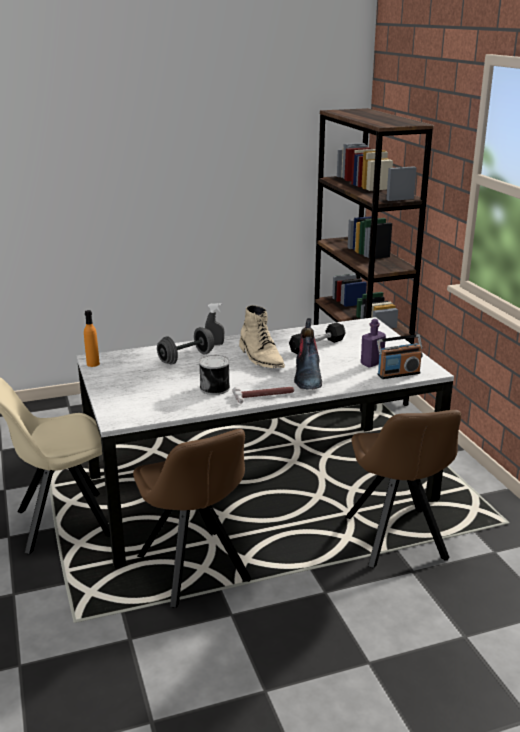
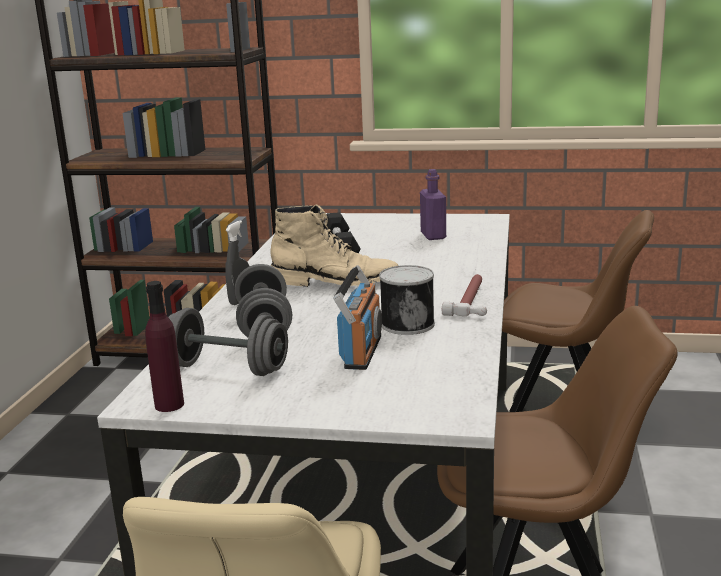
camera: 60 degrees left, 5 degrees down
(93, 364) = (169, 405): orange bottle -> purple bottle
(134, 364) = (227, 368): none -> grey dumbbell
(307, 376) = (433, 269): boot -> none
(398, 374) = (478, 231): radio -> radio (361, 352)

